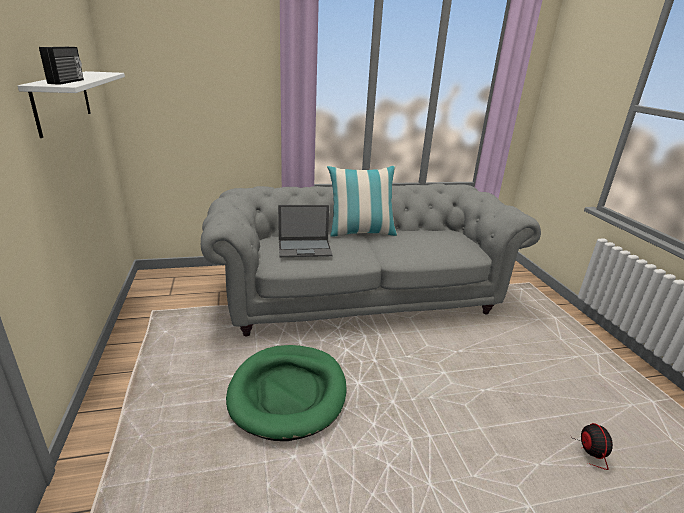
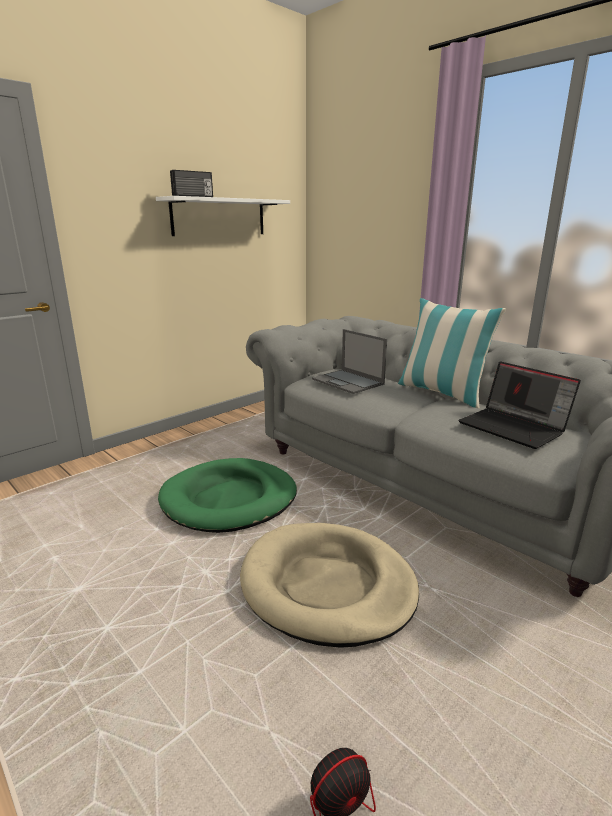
camera: 60 degrees right, 5 degrees down
(432, 389) = (327, 586): none -> beige dog bed
(435, 240) = (514, 427): none -> laptop

